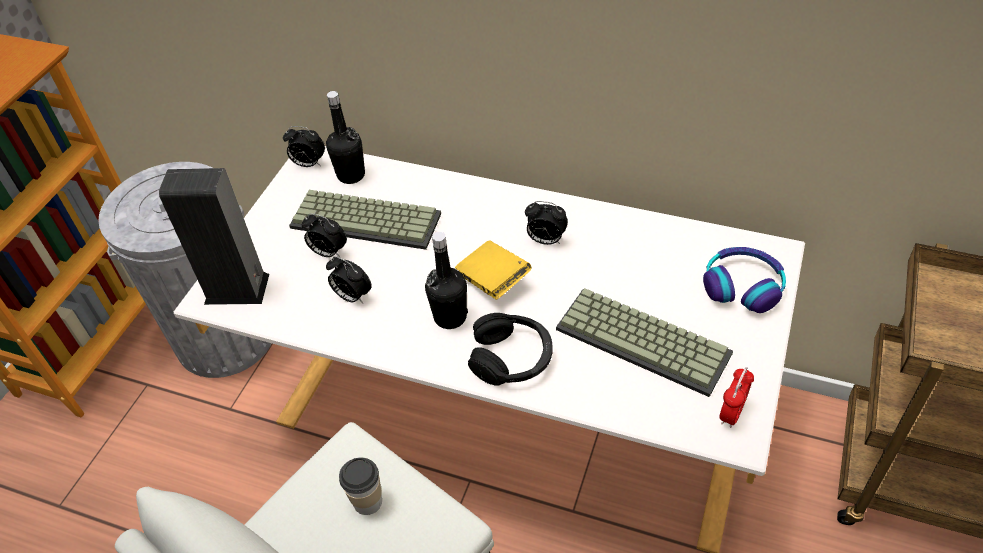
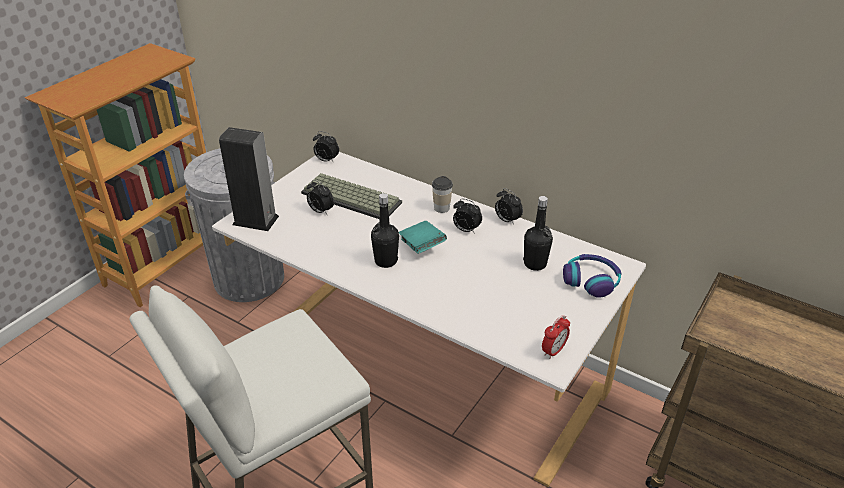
camera: 10 degrees right, 10 degrees down
(351, 175) = (351, 171): black bottle -> black bottle (535, 264)
(352, 296) = (326, 238): alarm clock -> alarm clock (506, 220)
(367, 501) = (295, 352): cup -> cup (441, 208)
(493, 281) = (422, 246): yellow book -> turquoise book
(512, 358) = (417, 291): black headphones -> none
(645, 340) = (511, 298): keyboard -> none

